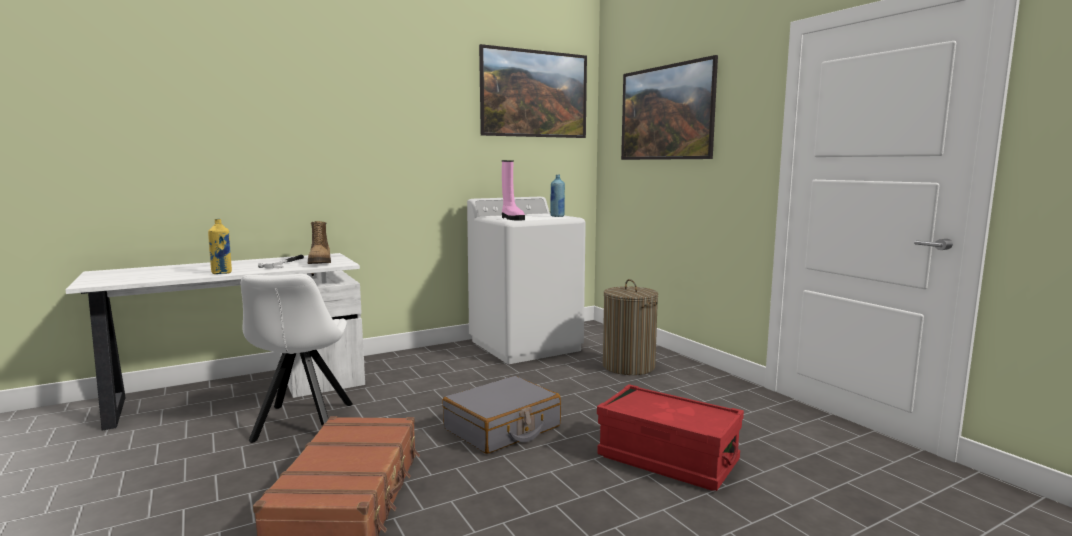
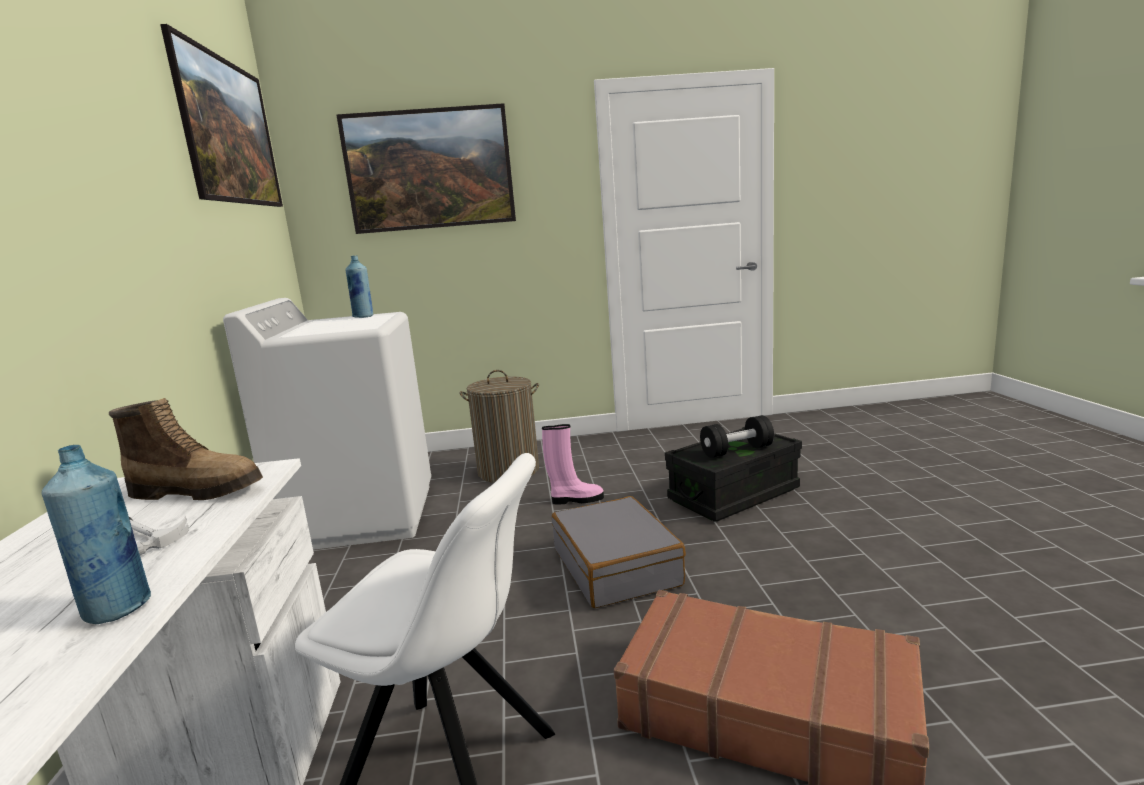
camera: 65 degrees left, 5 degrees up
(222, 273) = (118, 608): yellow bottle -> blue bottle
(511, 218) = (346, 328): pink boot -> pink boot (576, 499)
(664, 412) = (736, 451): none -> black dumbbell
(667, 459) = (733, 495): red storage box -> black storage box

